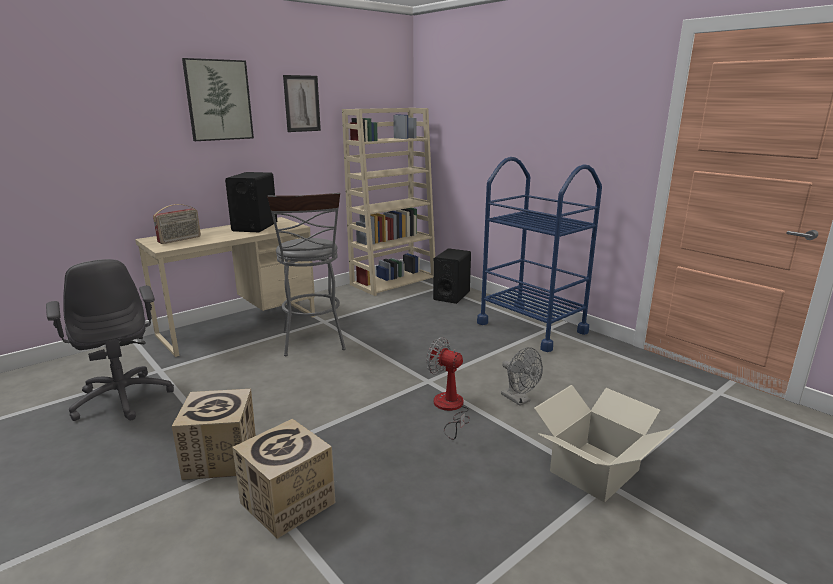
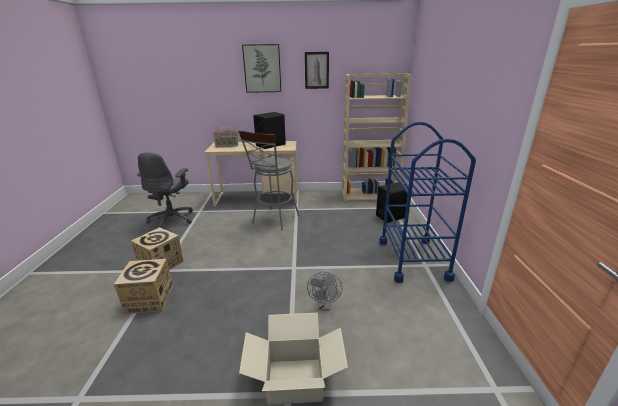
camera: 40 degrees right, 5 degrees up
(450, 409) = (279, 290): fan -> none

